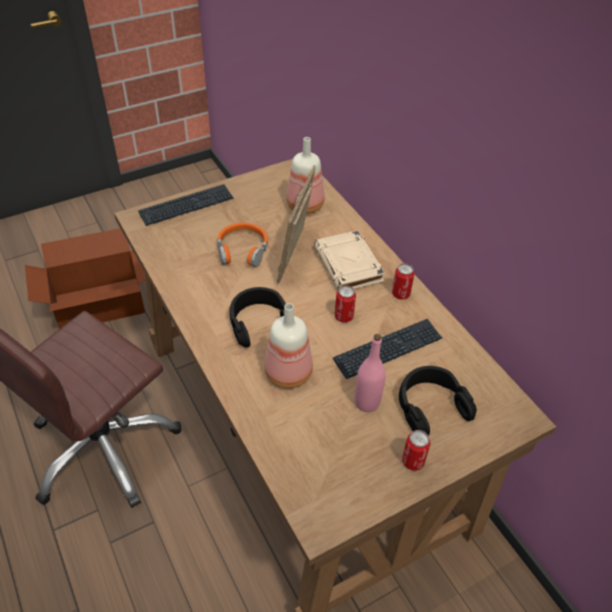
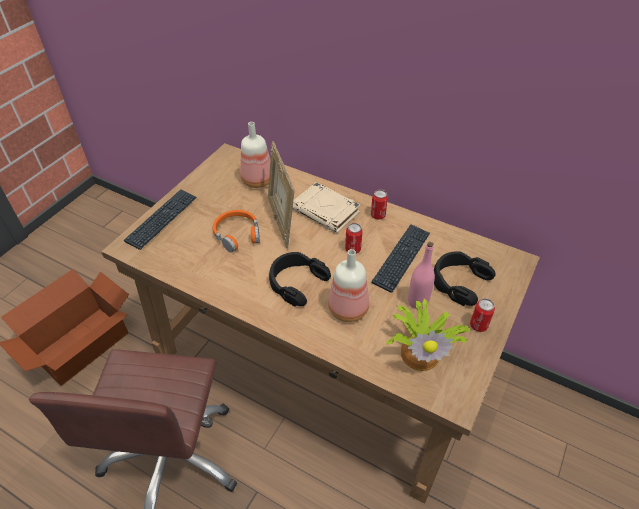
camera: 30 degrees left, 0 degrees up
(327, 454) = (421, 351): none -> potted plant

